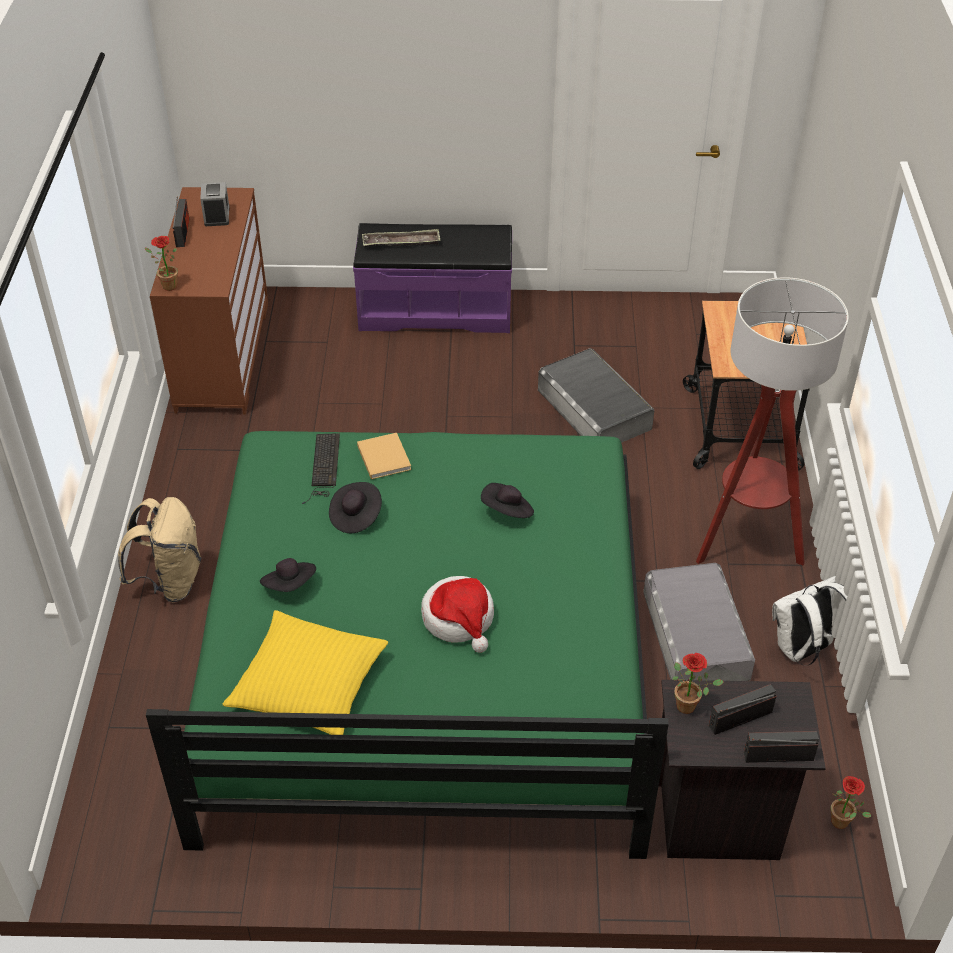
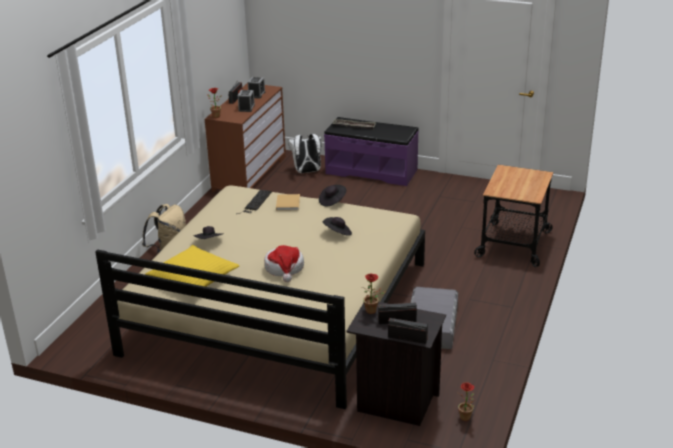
camera: 20 degrees right, 15 degrees down
(216, 254) = (246, 108): none -> alarm clock
(355, 516) = (259, 223): black hat -> black hat (332, 201)
(424, 659) = (278, 307): green bed -> beige bed
(594, 409) = (434, 223): grey storage box -> none
(746, 541) = (486, 291): floor lamp -> none
(803, 650) = (490, 342): white backpack -> white backpack (307, 172)

